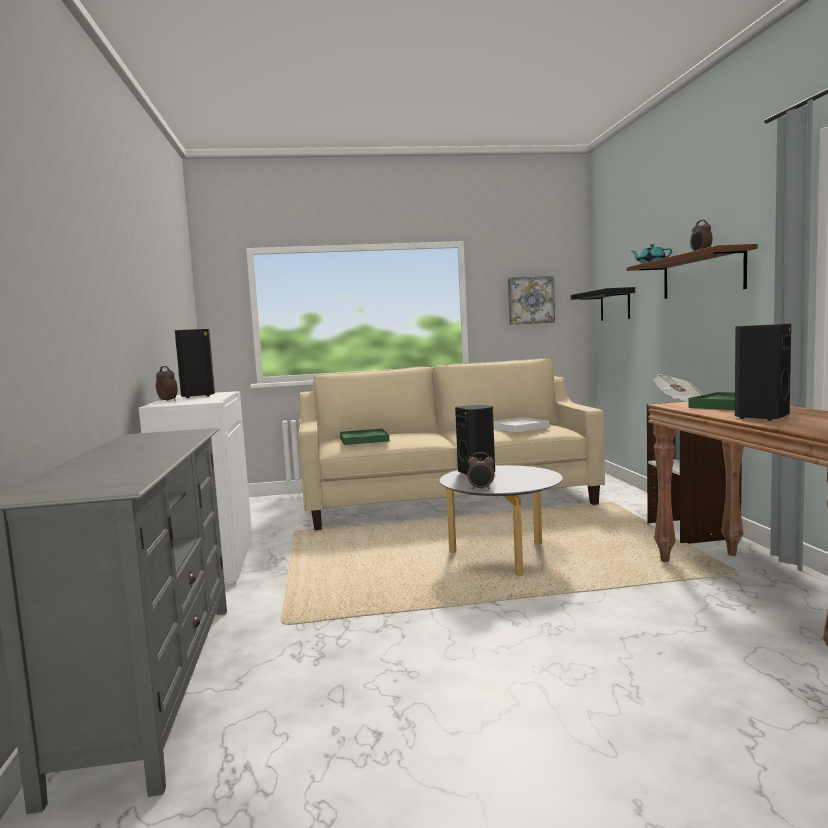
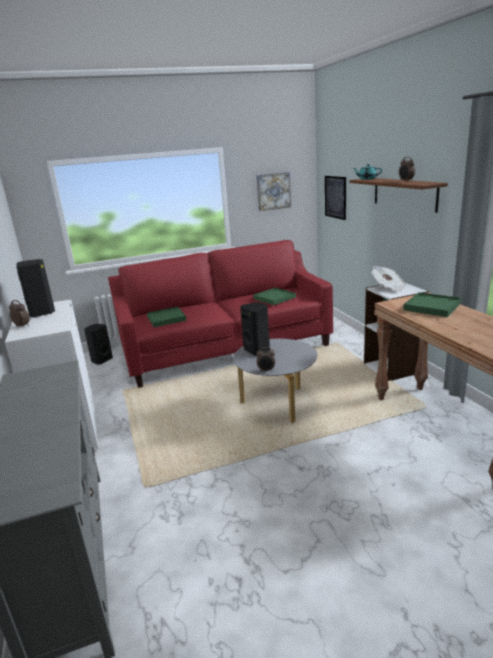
camera: 10 degrees left, 15 degrees up
(446, 501) = (224, 349): beige sofa -> red sofa
(518, 427) = (274, 298): white tray -> green tray
(615, 305) = (335, 197): black shelf -> picture
(760, 417) = (454, 328): black speaker -> black speaker (101, 360)

